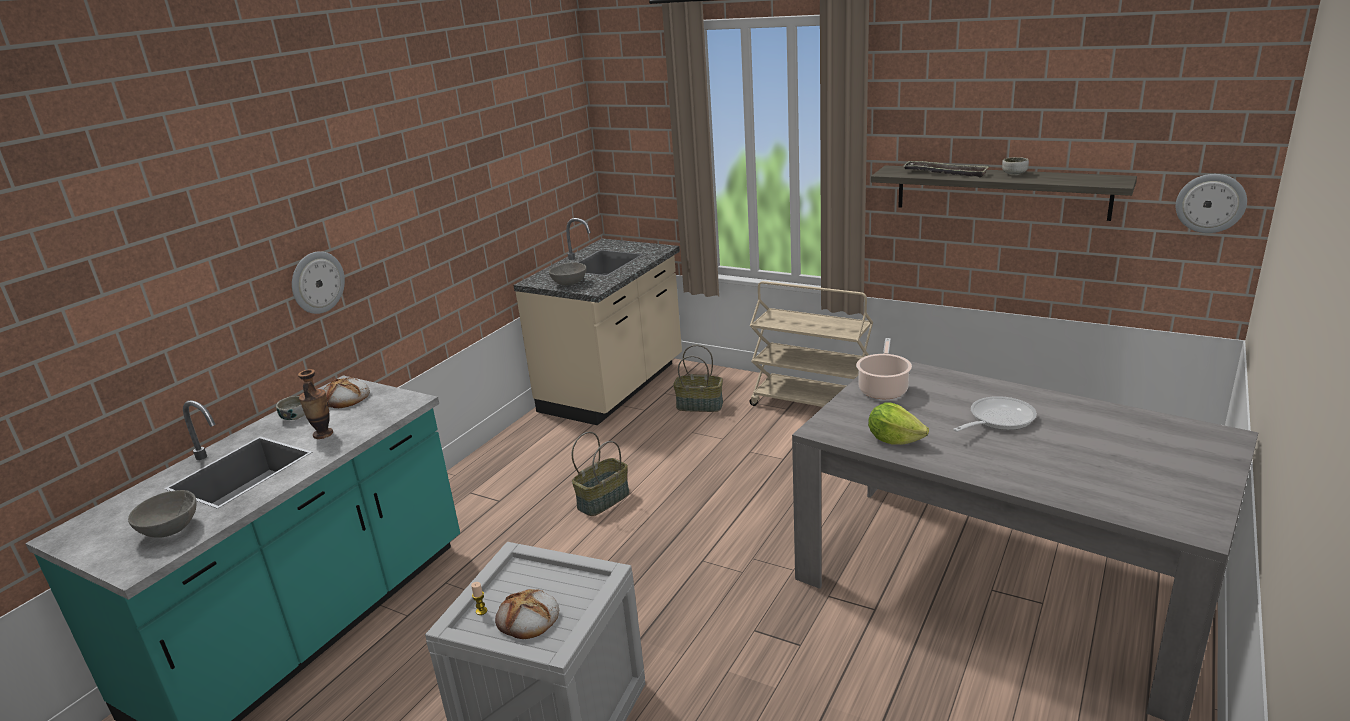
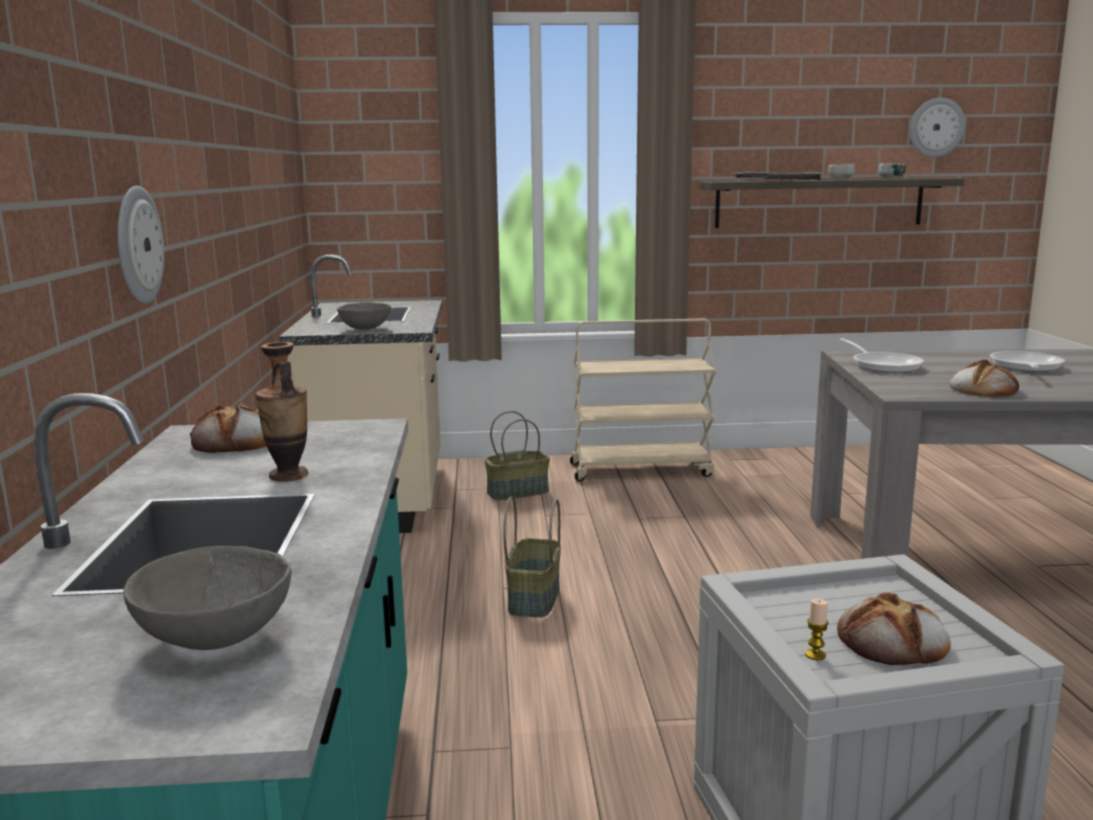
camera: 35 degrees left, 10 degrees down
(295, 417) = (178, 471): bowl -> bowl (891, 178)
(883, 389) = (883, 365): cooking pot -> frying pan
(894, 439) = (983, 389): lettuce -> bread
(1210, 203) = (998, 200): wall clock -> wall clock (936, 127)

